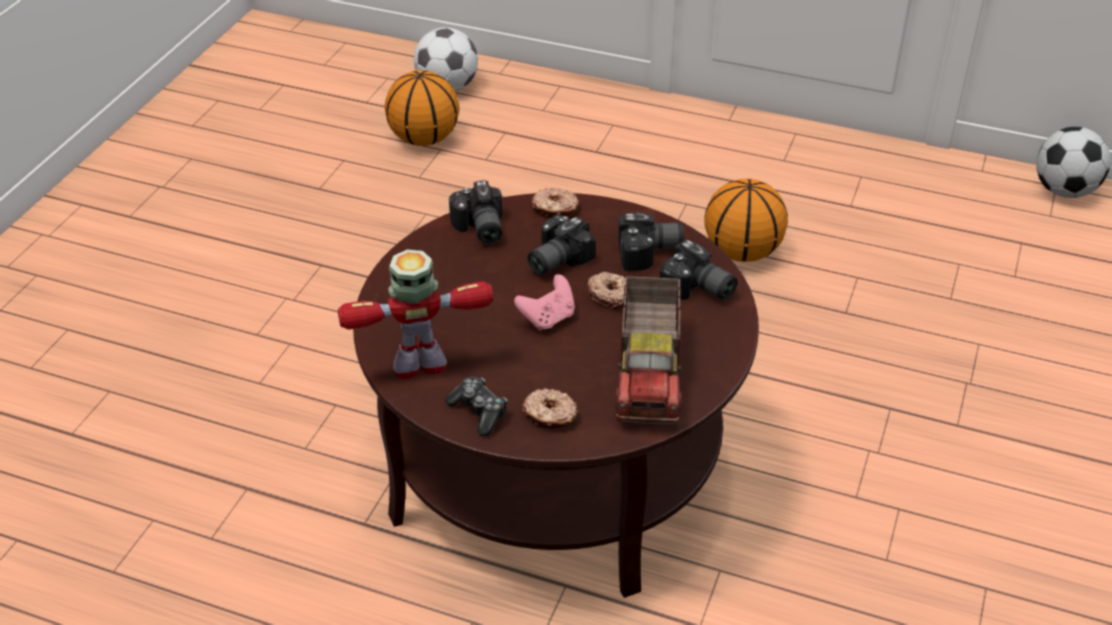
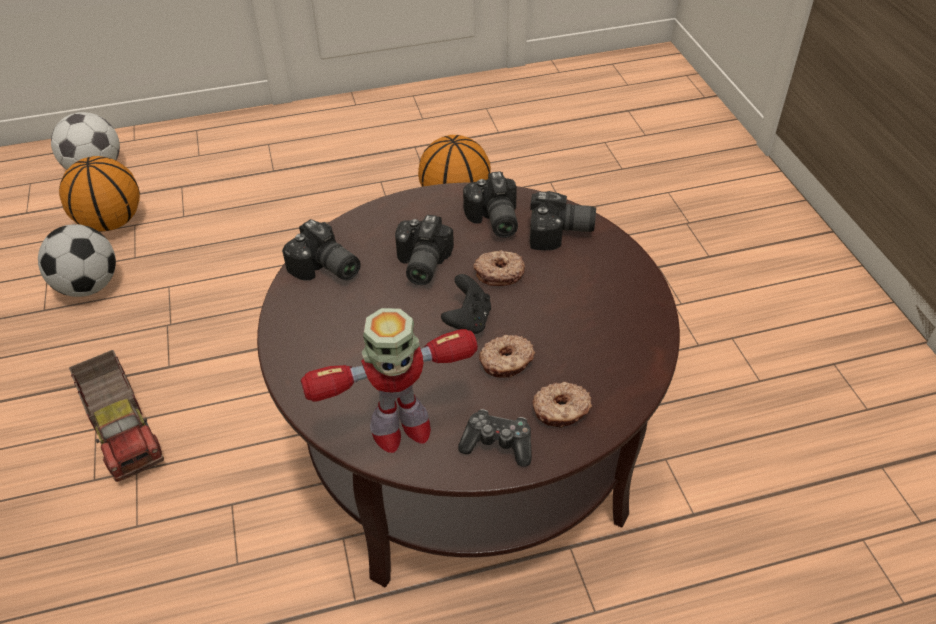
camera: 35 degrees left, 5 degrees up
(421, 365) = (399, 428): toy robot -> toy robot turned 150 degrees counterclockwise
(548, 318) = (468, 321): pink game controller -> black game controller
(555, 209) = (375, 220): donut -> donut (507, 362)
(650, 253) = (492, 221): camera -> camera turned 120 degrees clockwise
(650, 374) = (600, 325): toy truck -> toy truck (125, 429)
(1064, 191) = (620, 65): football -> football (89, 287)

